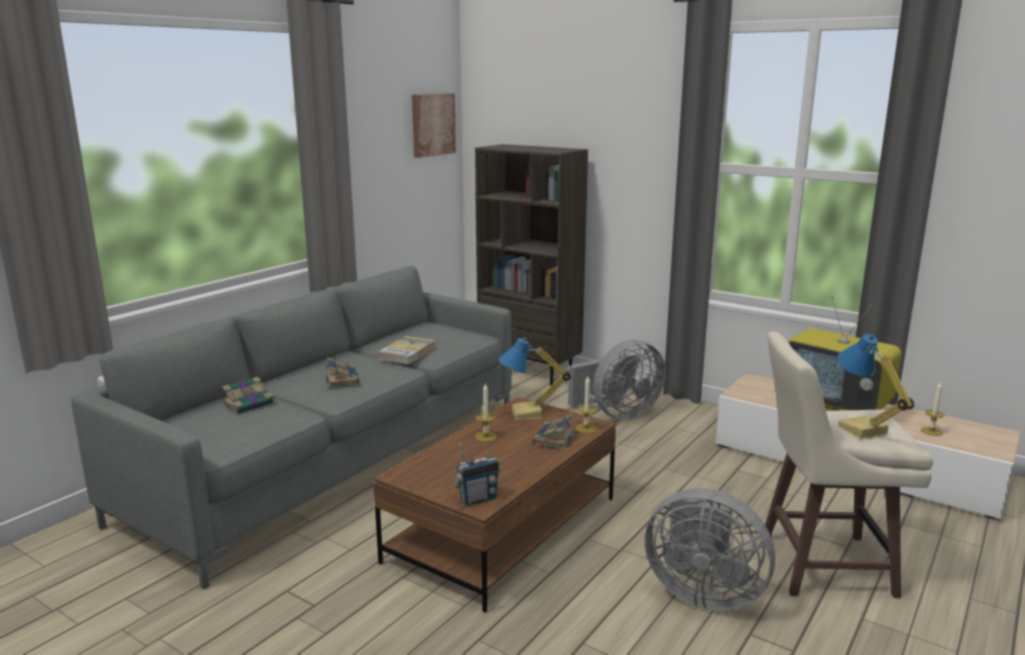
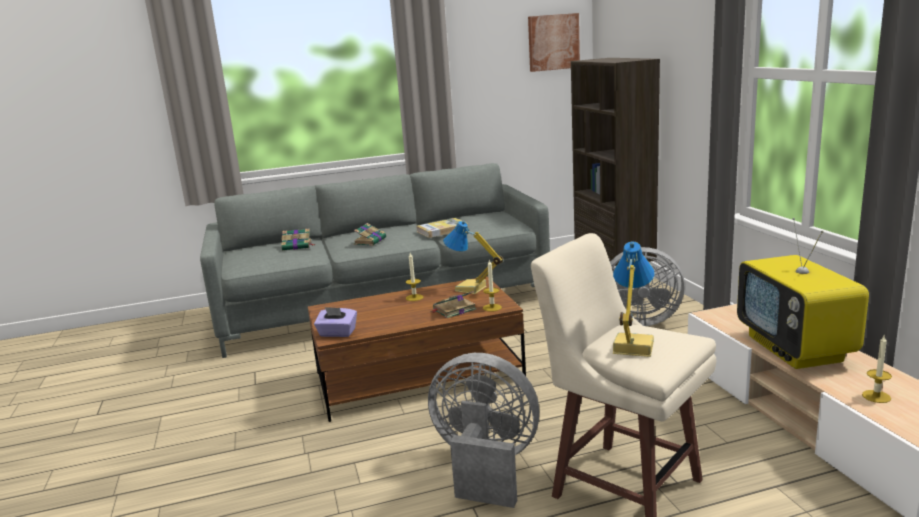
camera: 40 degrees right, 0 degrees up
(478, 499) = (337, 333): radio -> purple tissue box
(702, 593) = (485, 466): grey fan -> grey fan turned 135 degrees clockwise

